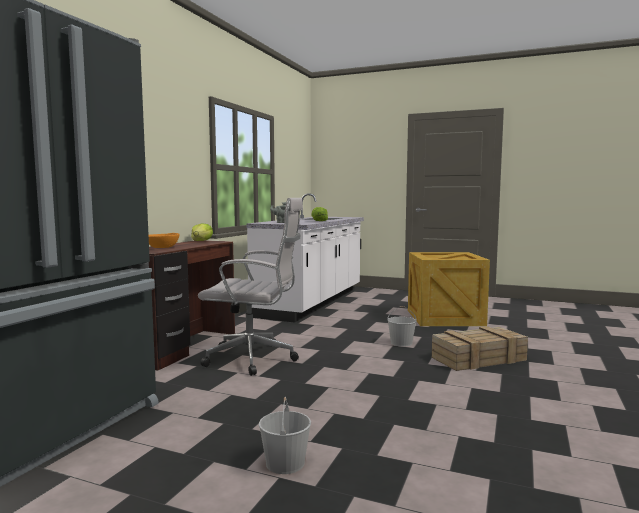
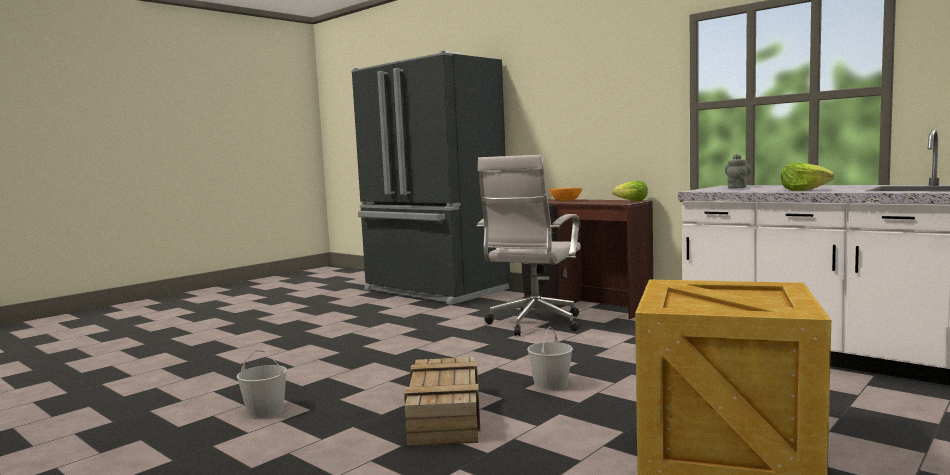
camera: 110 degrees right, 0 degrees up
(285, 463) = (334, 327): white bucket -> white bucket (264, 411)

